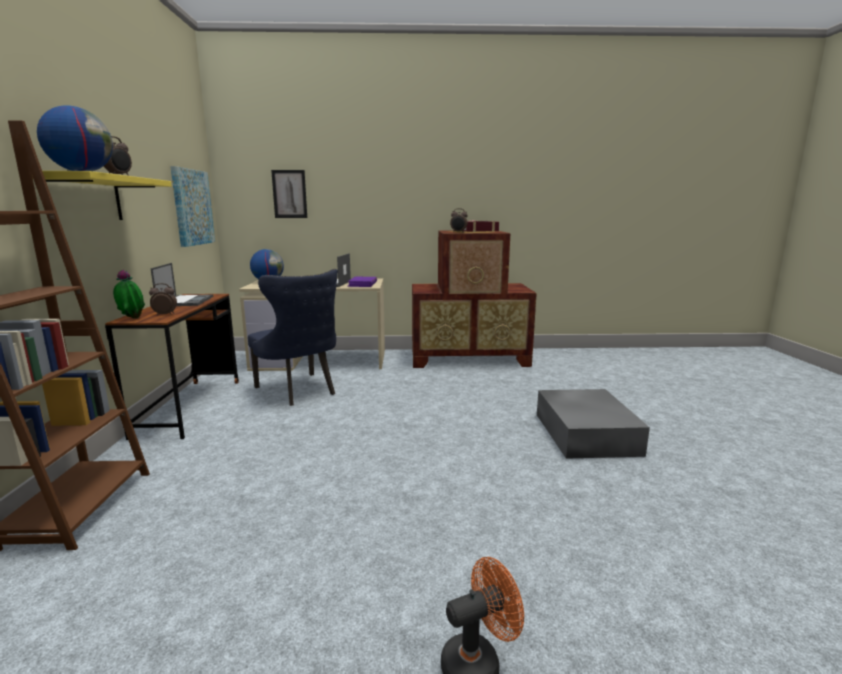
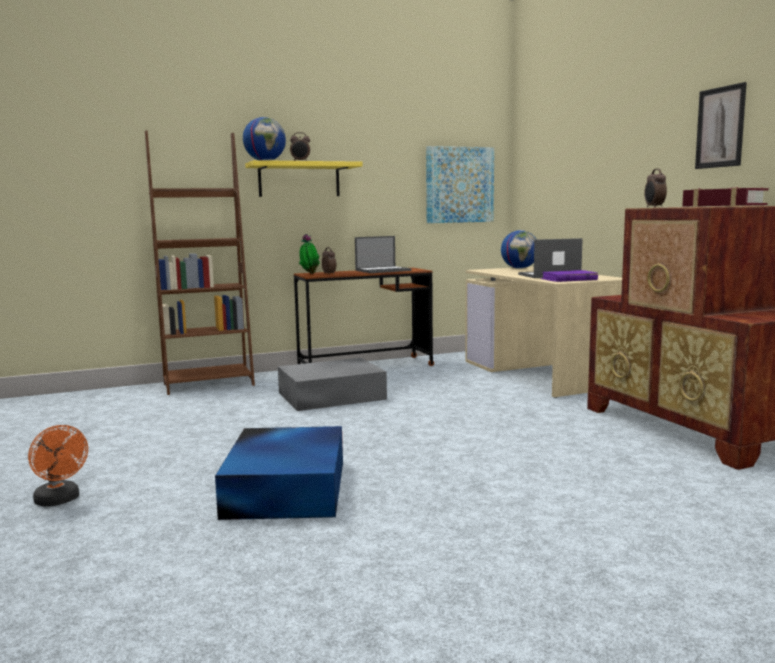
camera: 70 degrees right, 5 degrees down
(289, 194) = (561, 164): picture -> picture (720, 127)
(299, 390) = (442, 384): blue chair -> none
(502, 491) = (287, 487): none -> blue storage box
(586, 433) = (487, 523): grey storage box -> grey storage box (333, 396)

